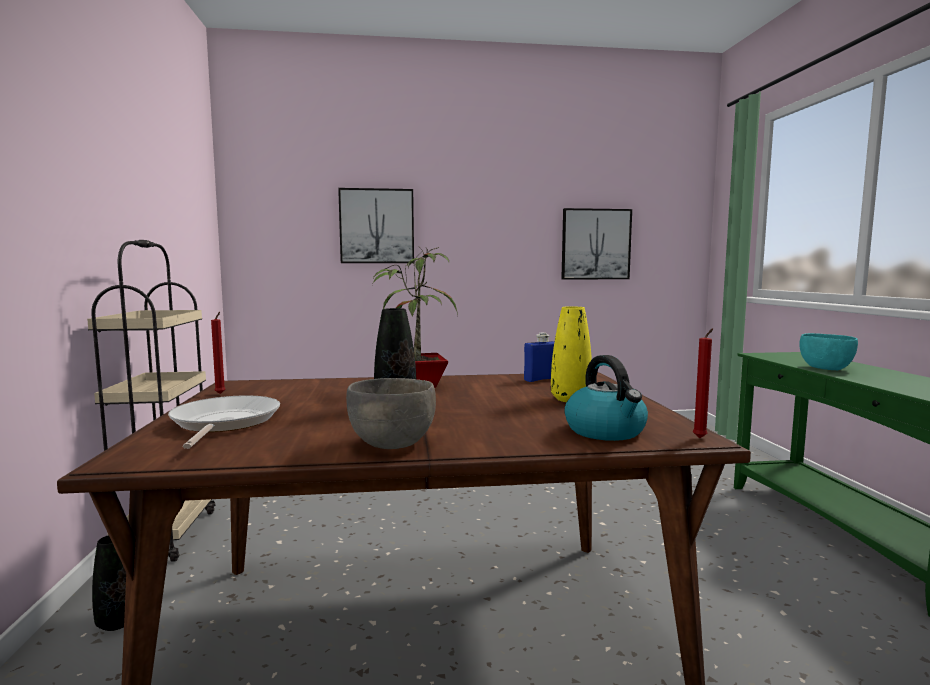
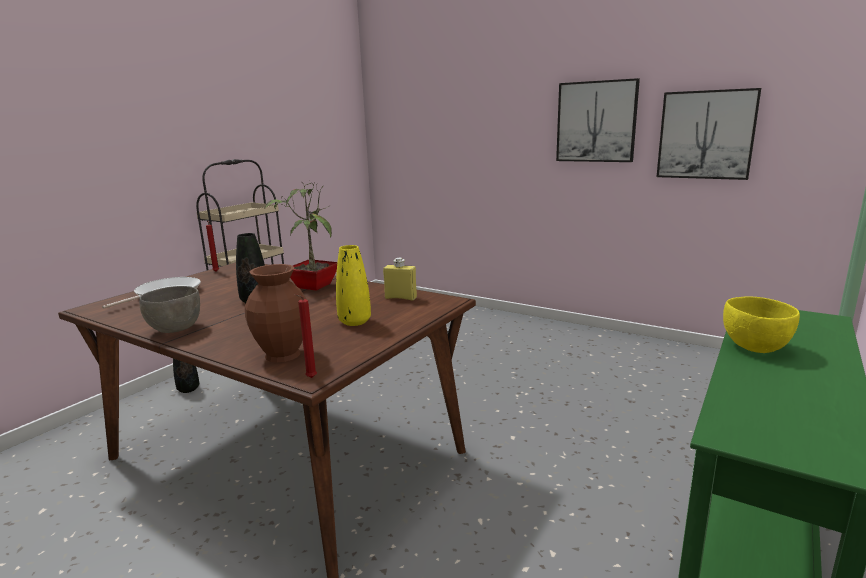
camera: 40 degrees right, 10 degrees up
(377, 226) = (474, 121): picture -> picture (596, 122)
(542, 379) = (400, 298): blue bottle -> yellow bottle
(606, 431) = (284, 354): kettle -> brown vase
(825, 369) = (754, 347): turquoise bowl -> yellow bowl

